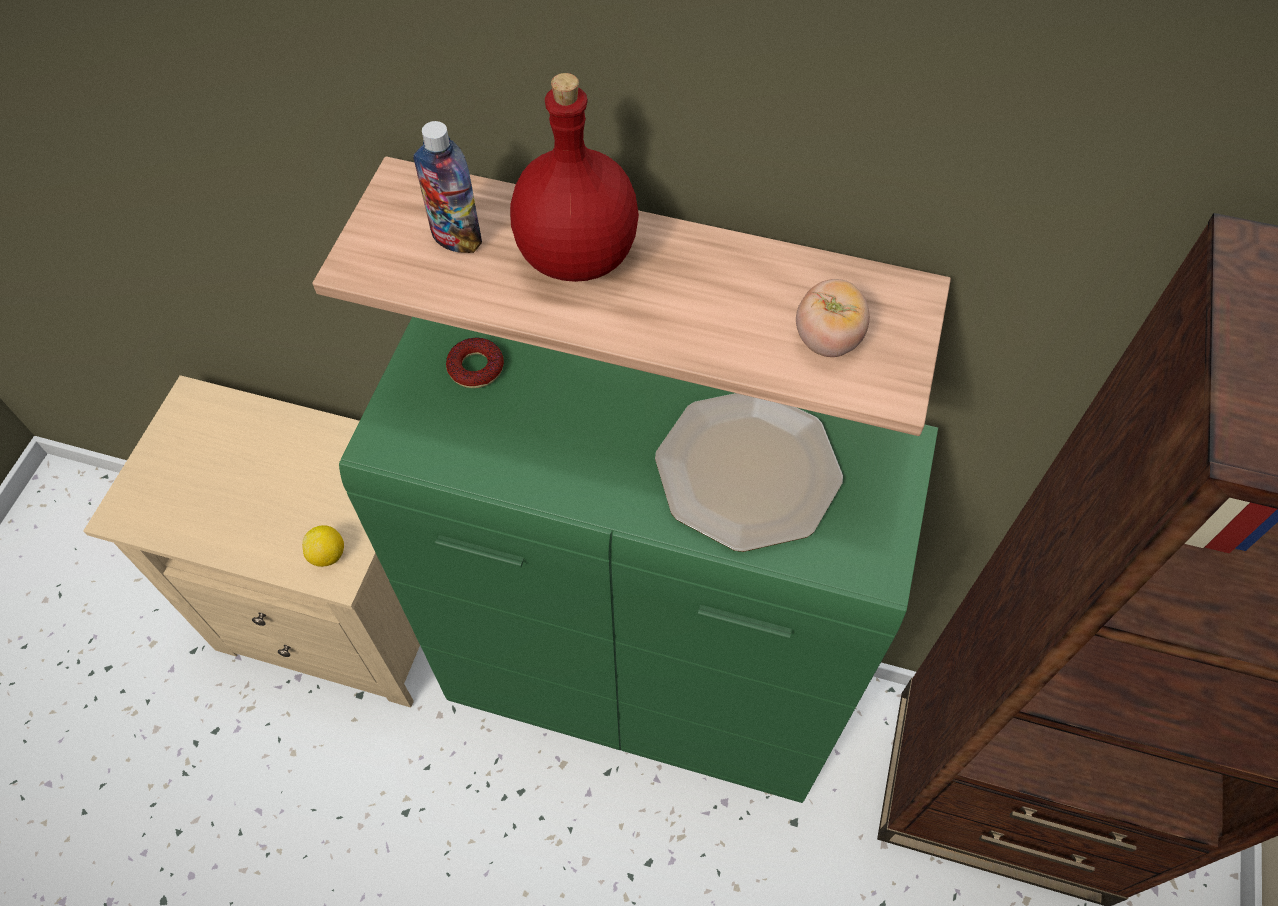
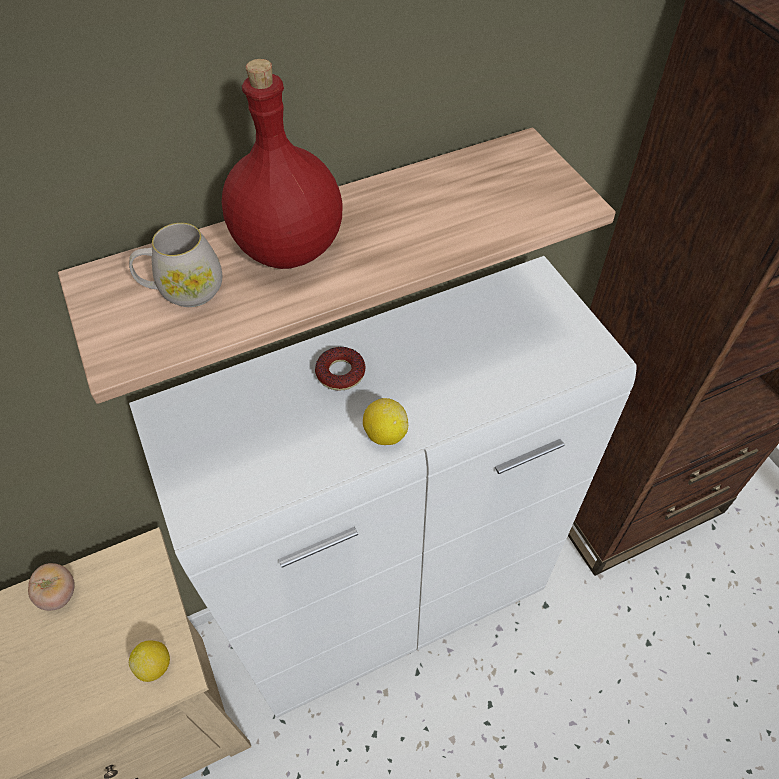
camera: 40 degrees left, 5 degrees down
(456, 239) = (184, 291): bottle -> white mug
(476, 368) = (219, 414): donut -> donut (340, 373)
(592, 491) = (385, 434): none -> lemon
(643, 692) = (395, 605): green cabinet -> white cabinet
(746, 470) = (466, 352): plate -> none
(827, 339) = (507, 199): tomato -> tomato (59, 594)

